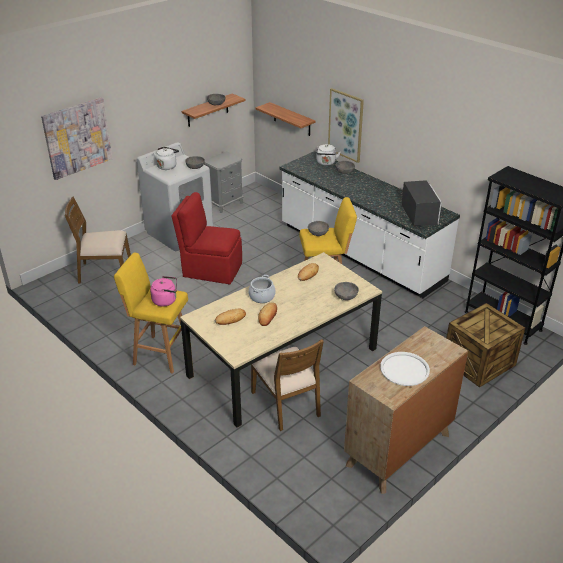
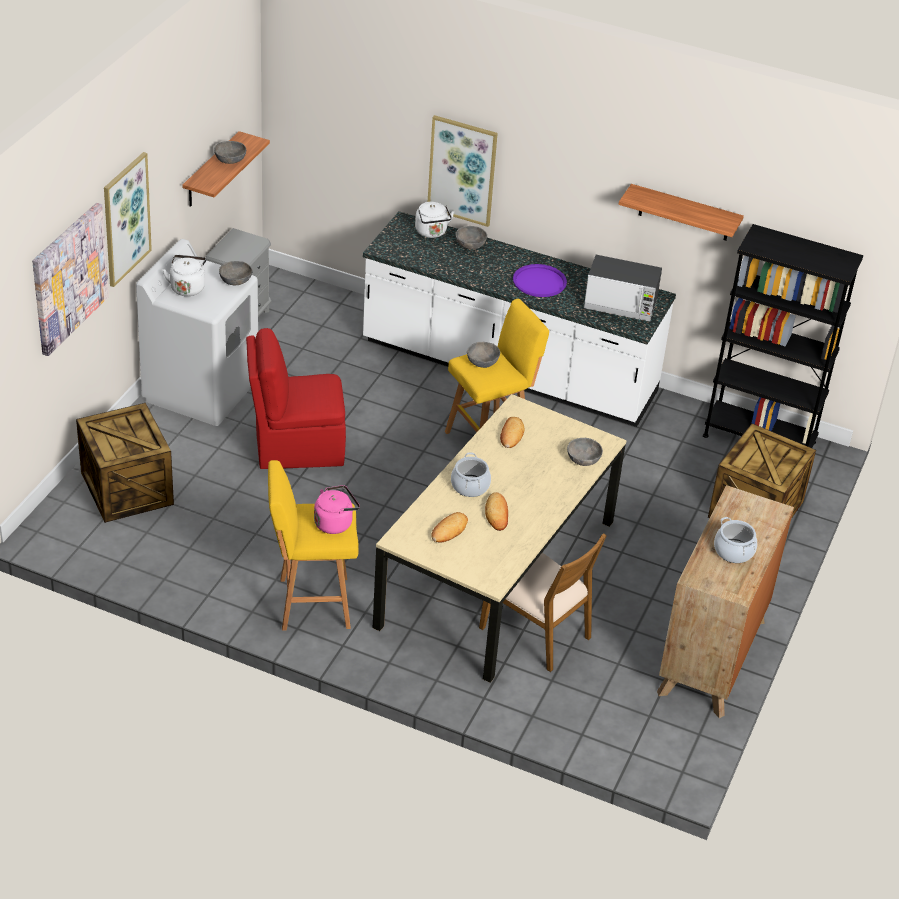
camera: 25 degrees left, 5 degrees up
(104, 272) = (125, 488): brown chair -> crate
(129, 116) = (126, 219): none -> picture
(292, 119) = (349, 162): shelf -> shelf (684, 213)
(374, 195) = (539, 281): none -> purple tray
(404, 369) = (733, 551): white tray -> cooking pot
(419, 215) = (620, 305): microwave -> microwave turned 135 degrees clockwise

